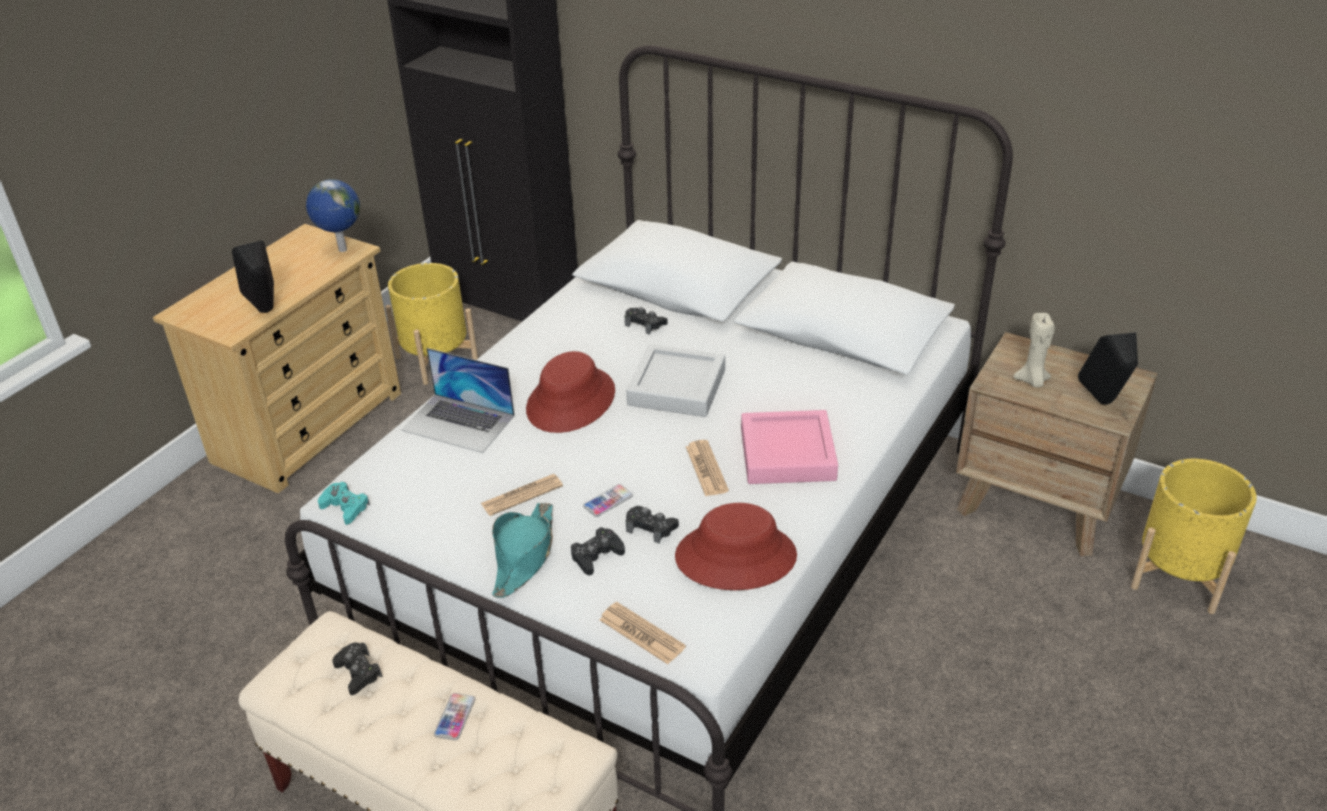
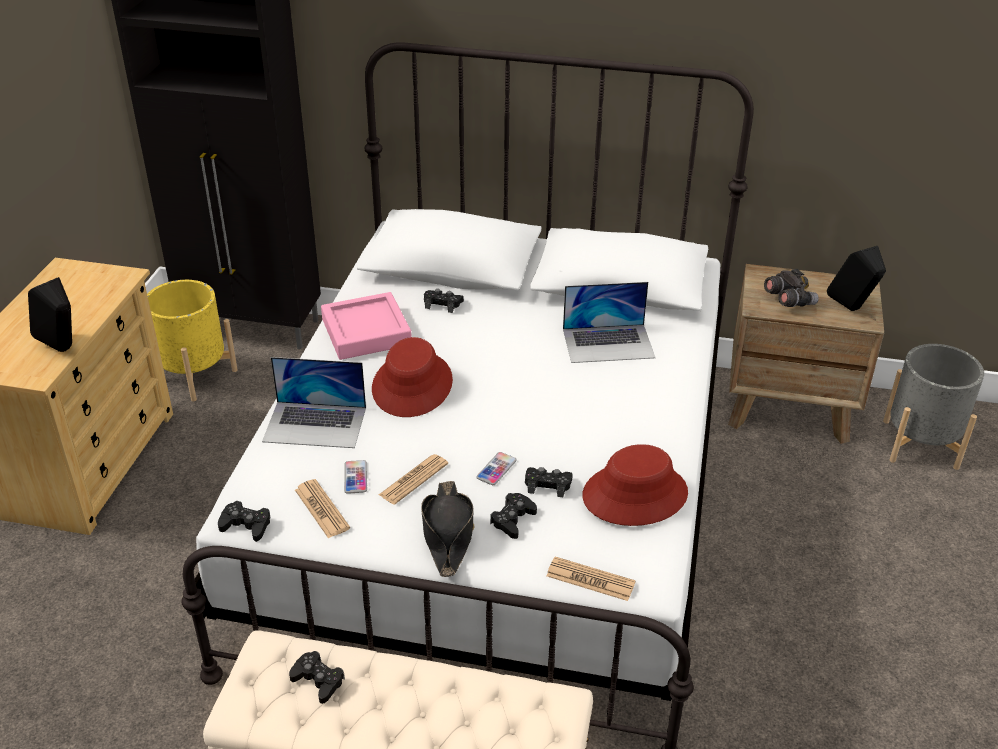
camera: 20 degrees left, 0 degrees up
(342, 250) = (111, 278): globe -> none
(345, 507) = (246, 525): turquoise game controller -> black game controller
(455, 717) = (434, 698): phone -> phone (355, 477)
(524, 556) = (447, 534): turquoise hat -> black hat
(677, 387) = (503, 356): grey tray -> none
(706, 469) = (568, 423): newspaper -> newspaper (322, 509)
(787, 454) = (631, 397): pink tray -> pink tray (366, 332)
(795, 393) = (608, 343): none -> laptop
(1032, 381) = (788, 301): beige candle -> grey binoculars
(1178, 575) = (920, 444): yellow planter -> grey planter

